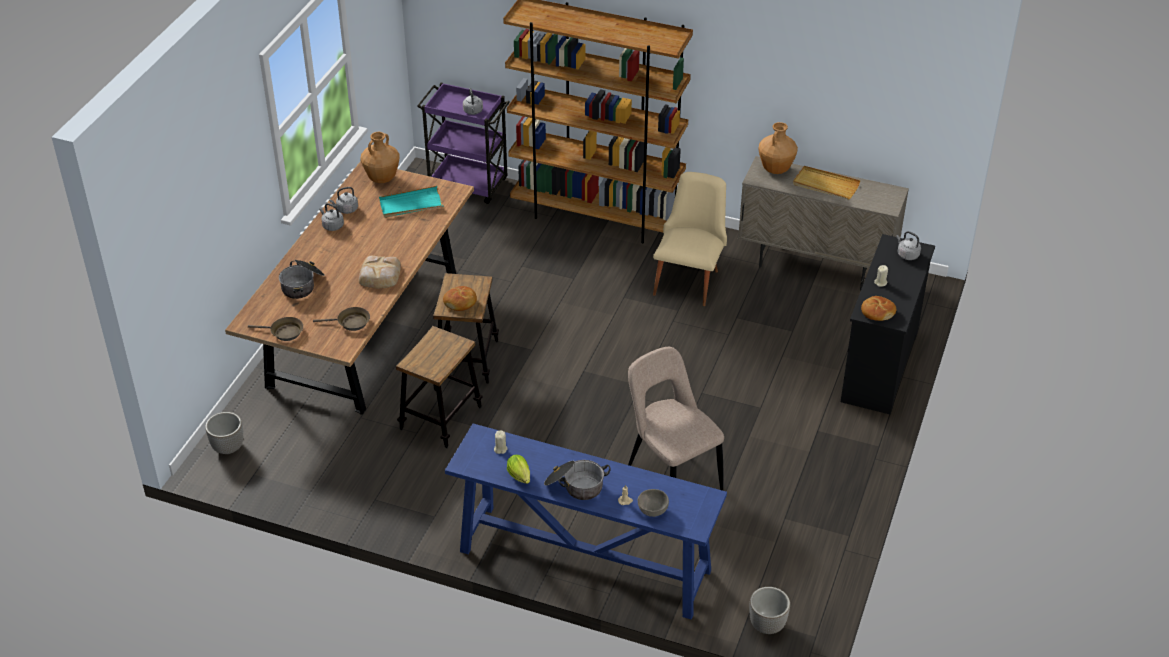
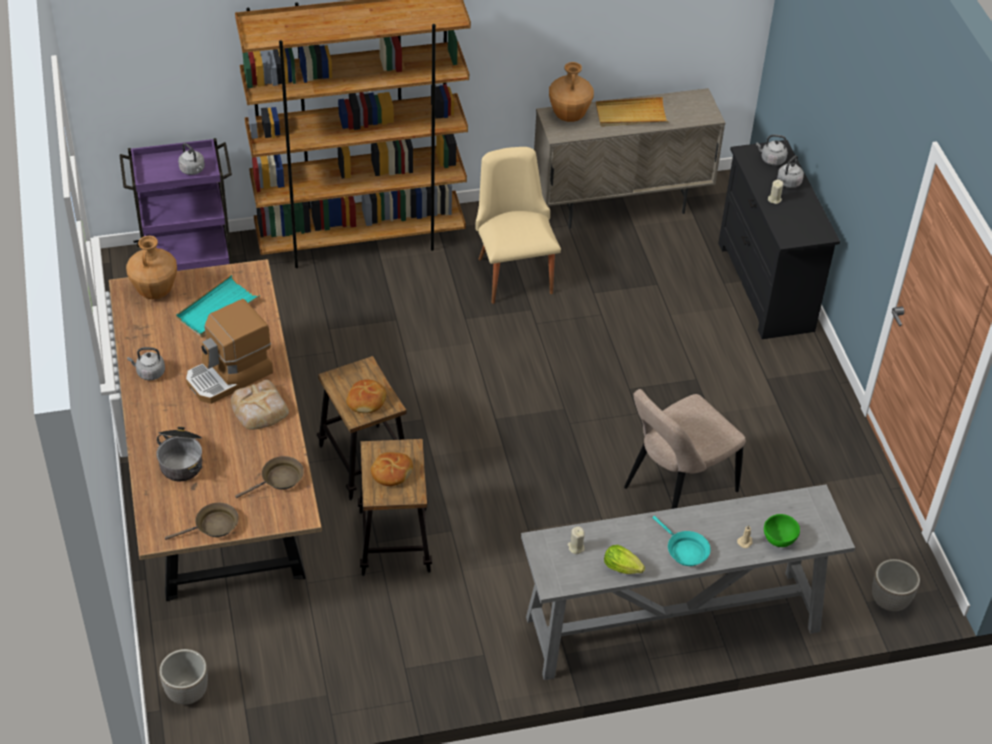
camera: 35 degrees left, 5 degrees up
(346, 209) = (147, 346): grey kettle -> grey kettle (788, 183)
(379, 248) = (229, 376): none -> coffee machine
(575, 486) = (684, 550): cooking pot -> turquoise frying pan
(583, 561) = (671, 625): blue console table -> grey console table
(652, 510) = (778, 539): grey bowl -> green bowl
(671, 476) = (676, 491): beige chair -> beige chair turned 60 degrees counterclockwise
(877, 312) = (798, 232): bread -> bread (391, 473)

